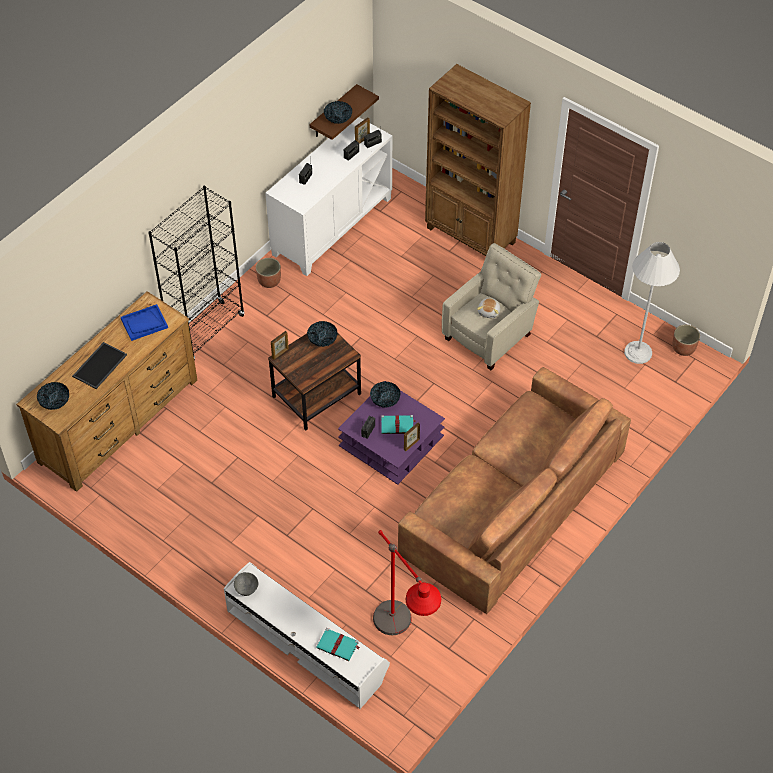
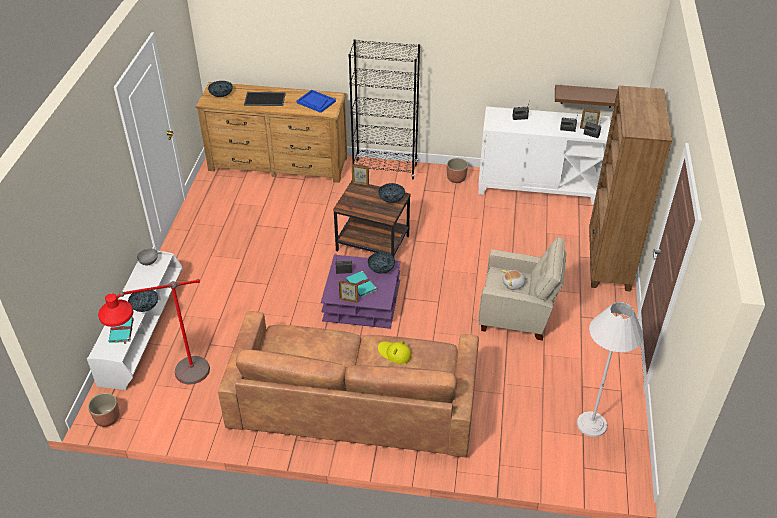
camera: 60 degrees right, 10 degrees down
(338, 118) = (576, 94): bowl -> bowl (145, 306)
(515, 437) = (394, 353): none -> yellow hat
(683, 348) = (629, 458): planter -> planter (107, 418)

